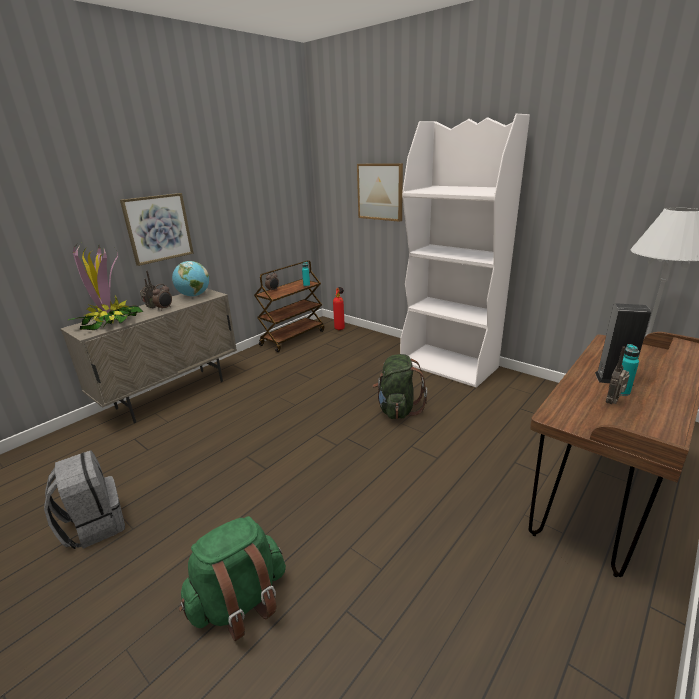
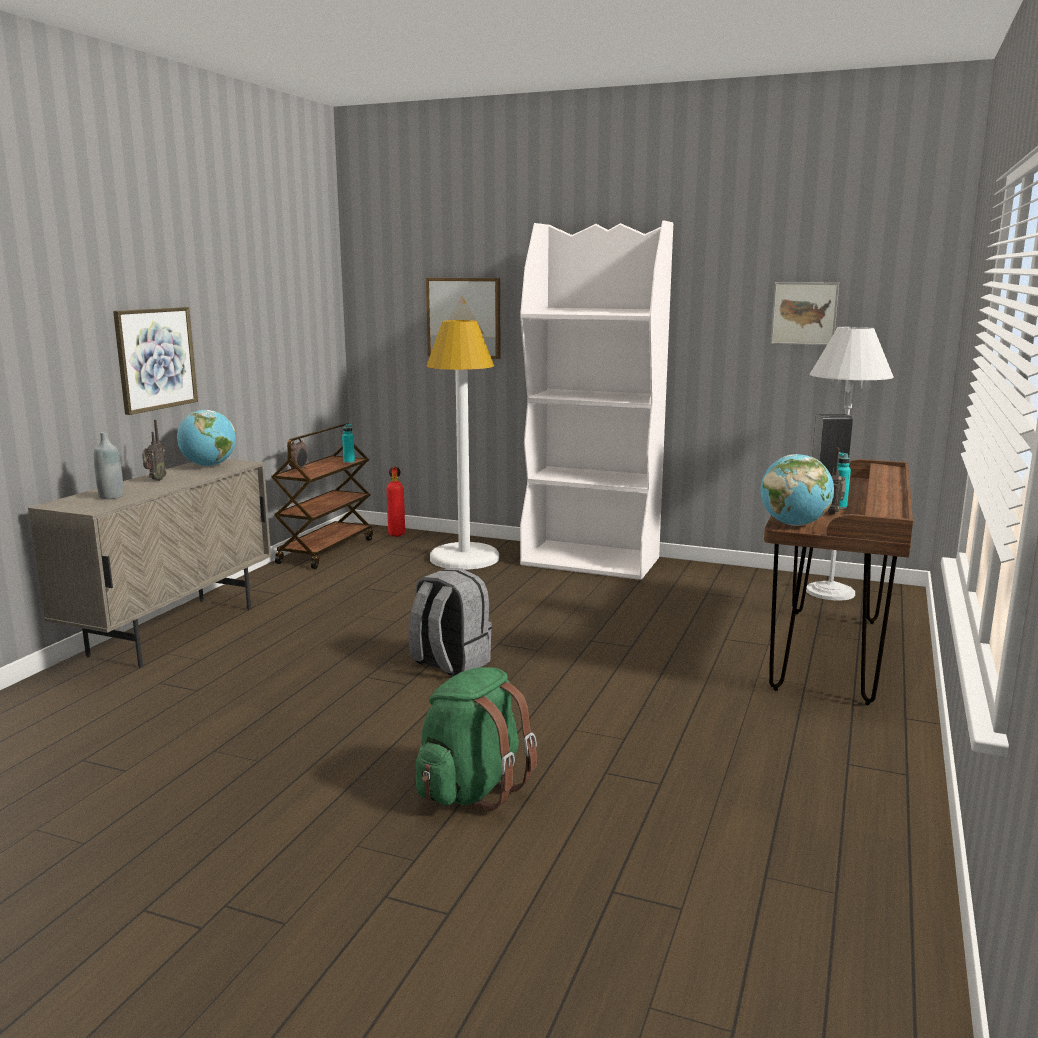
camera: 20 degrees left, 10 degrees down
(94, 525) = (193, 767): grey backpack -> grey backpack (449, 663)
(111, 322) = (111, 496): potted plant -> grey bottle
(165, 308) = (181, 479): alarm clock -> none
(368, 353) = (464, 558): none -> white floor lamp
(397, 409) = (549, 610): green backpack -> none
(563, 415) = (794, 524): none -> globe
(638, 192) = (804, 313): none -> picture

